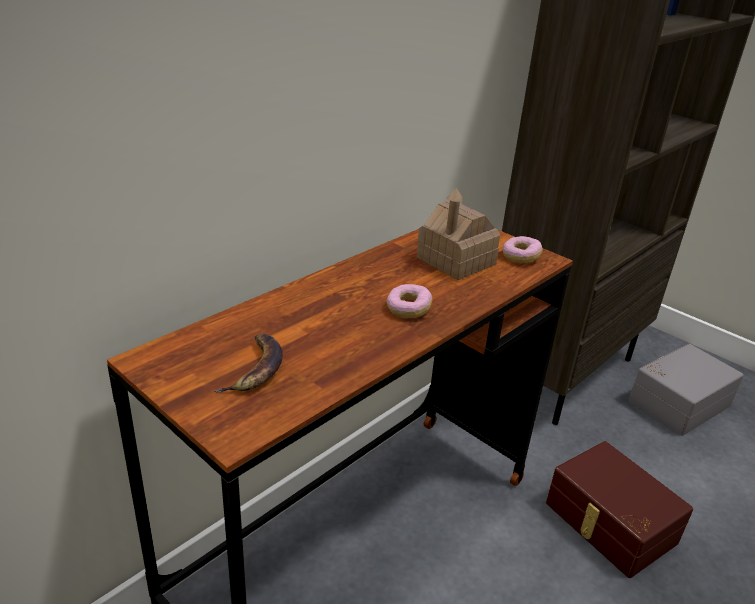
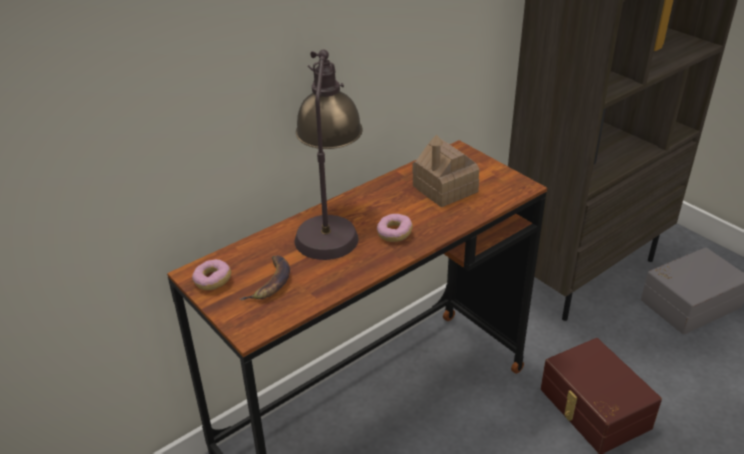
camera: 10 degrees right, 5 degrees up
(323, 299) = (329, 224): none -> table lamp
(520, 257) = (501, 185): donut -> donut (213, 281)

